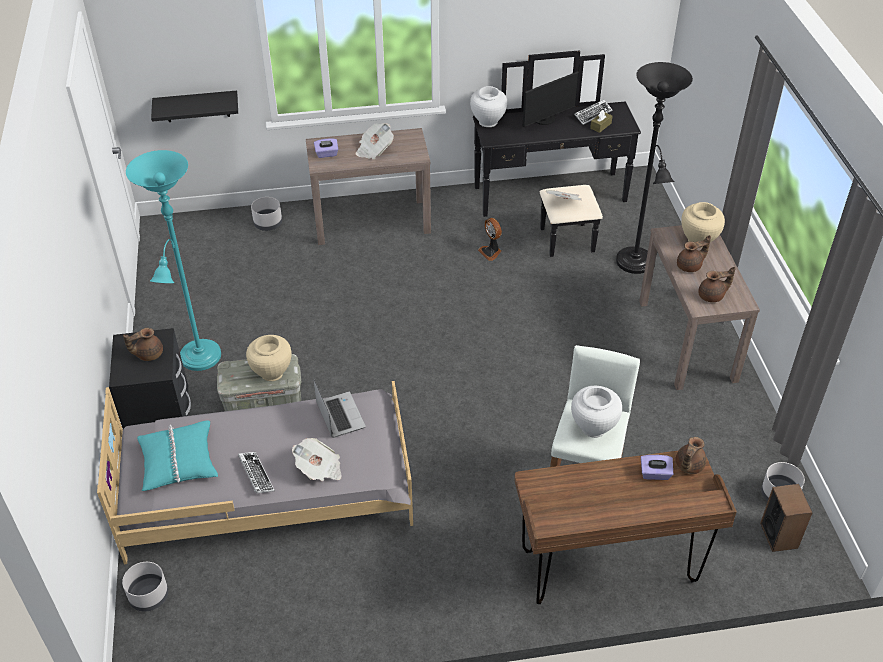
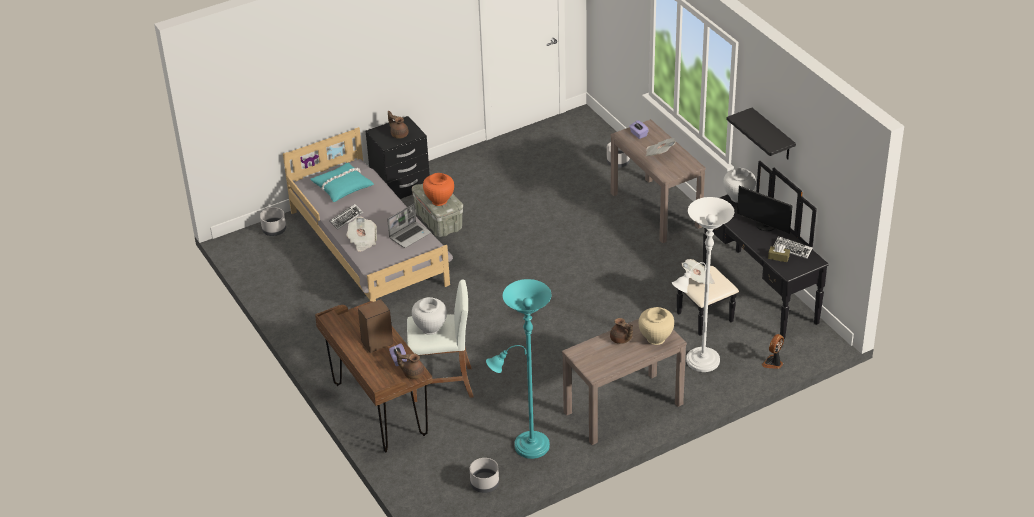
camera: 70 degrees right, 5 degrees down
(197, 106) = (619, 51): black shelf -> black shelf (772, 135)
(199, 360) = (462, 181): turquoise floor lamp -> turquoise floor lamp (527, 447)
(272, 373) = (439, 201): beige vase -> orange vase
(491, 252) = (661, 280): fan -> fan (773, 363)
(636, 265) = (699, 362): black floor lamp -> white floor lamp
(712, 296) = (592, 357): brown teapot -> none
(779, 535) = (446, 489): speaker -> speaker (377, 342)

